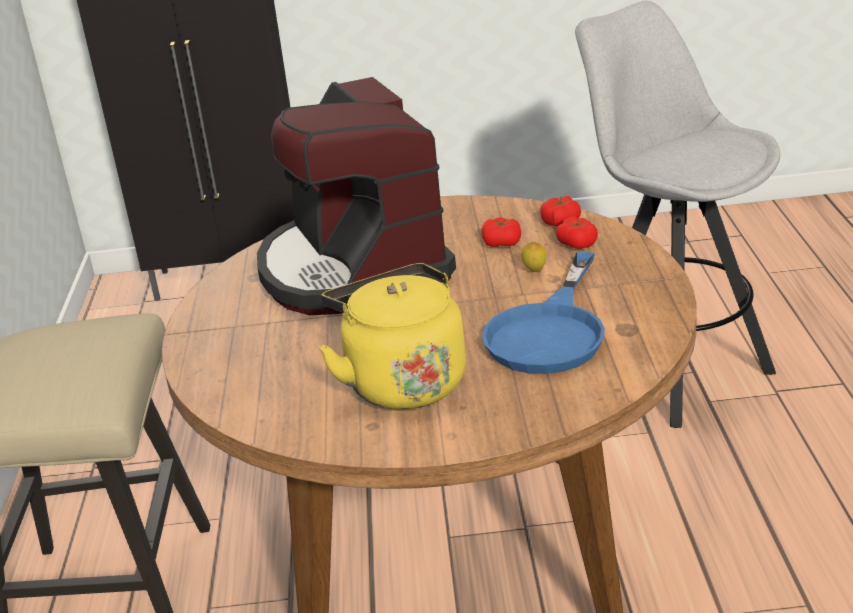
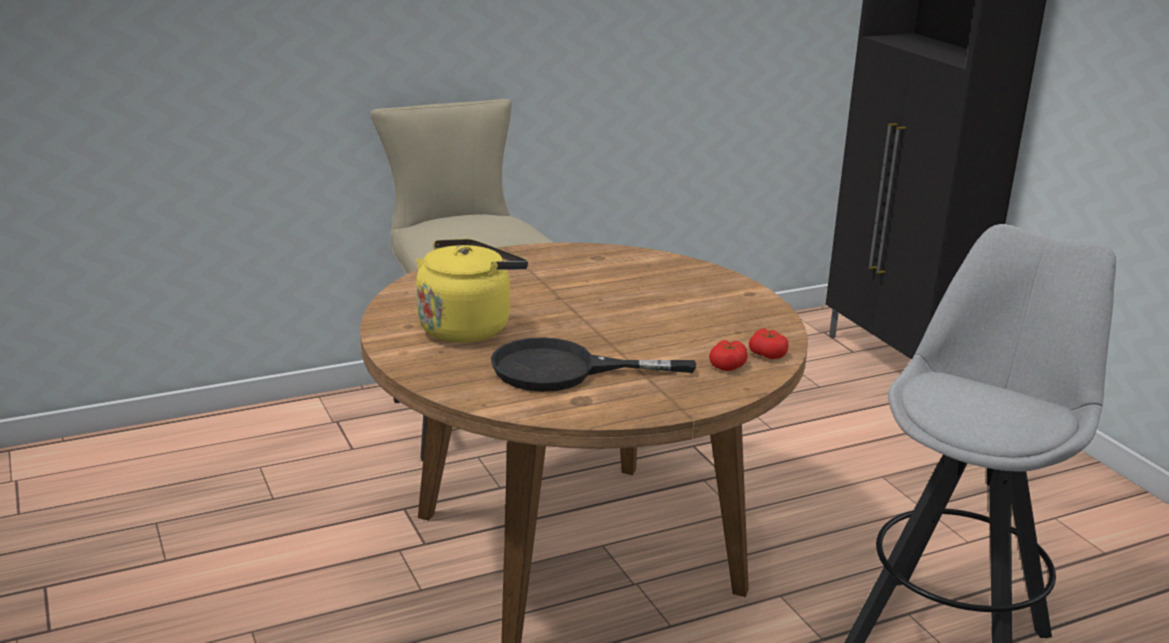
camera: 65 degrees right, 5 degrees down
(353, 268) = (629, 287): coffee machine -> none
(501, 243) = (708, 334): tomato -> none
(534, 271) = (663, 353): lemon -> none
(550, 331) = (564, 370): blue frying pan -> black frying pan

